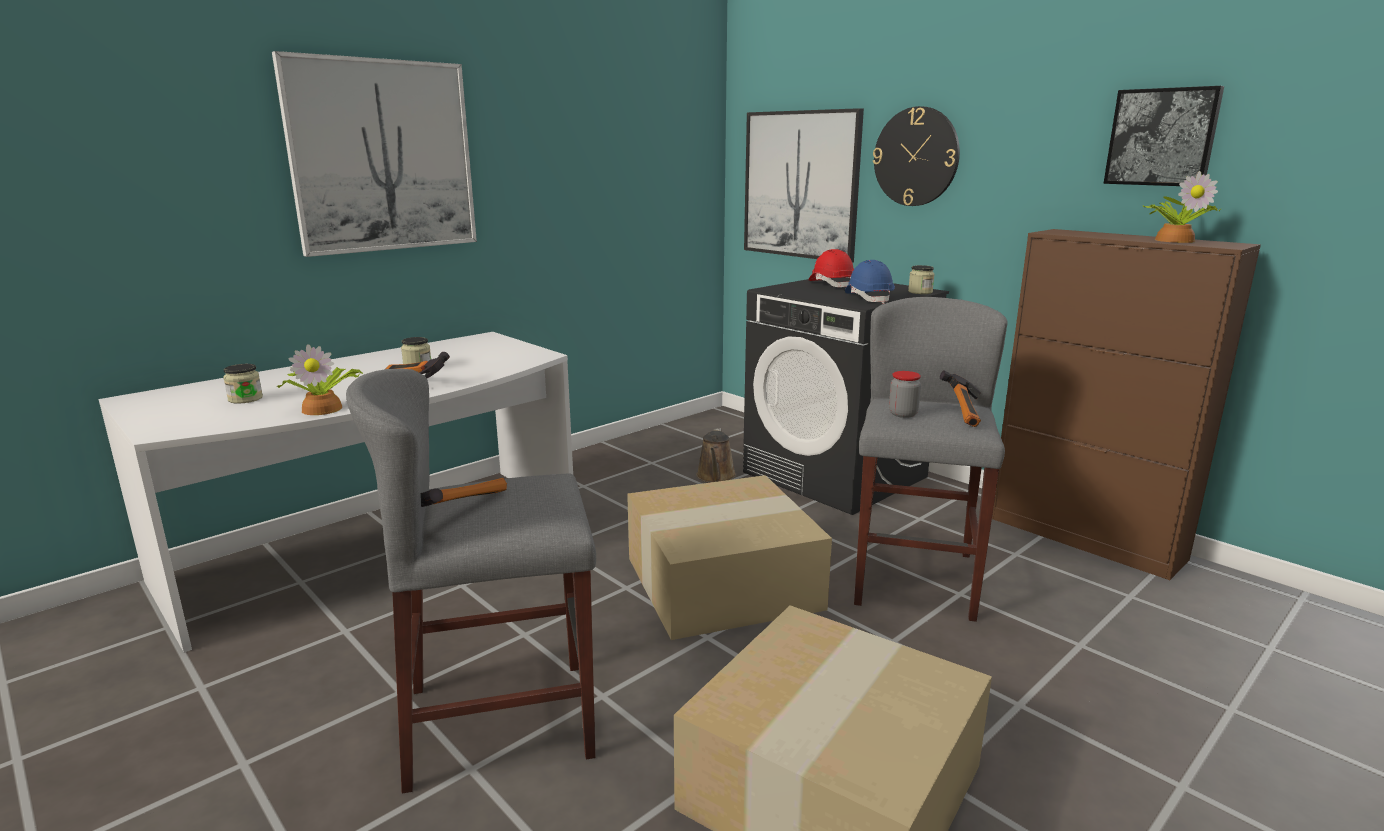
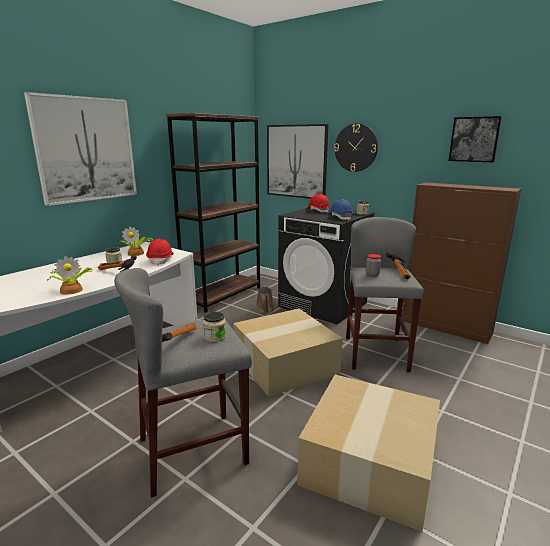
camera: 10 degrees left, 0 degrees up
(245, 399) = (22, 287): jar -> jar (215, 337)
(502, 365) = (161, 260): none -> red hard hat
(643, 444) = (223, 295): none -> brown bookcase
(1175, 240) = (484, 187): potted plant -> potted plant (136, 253)

